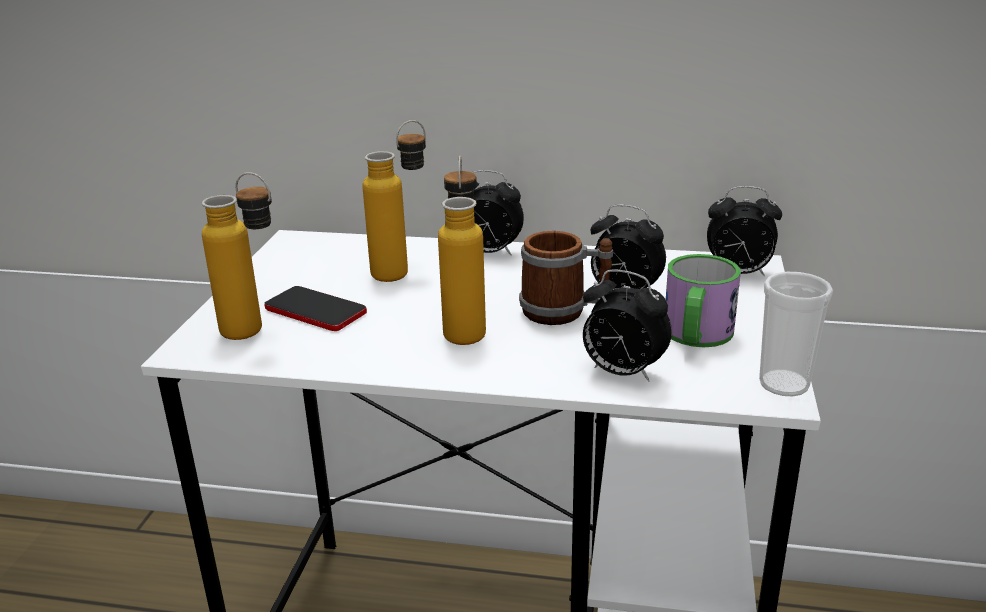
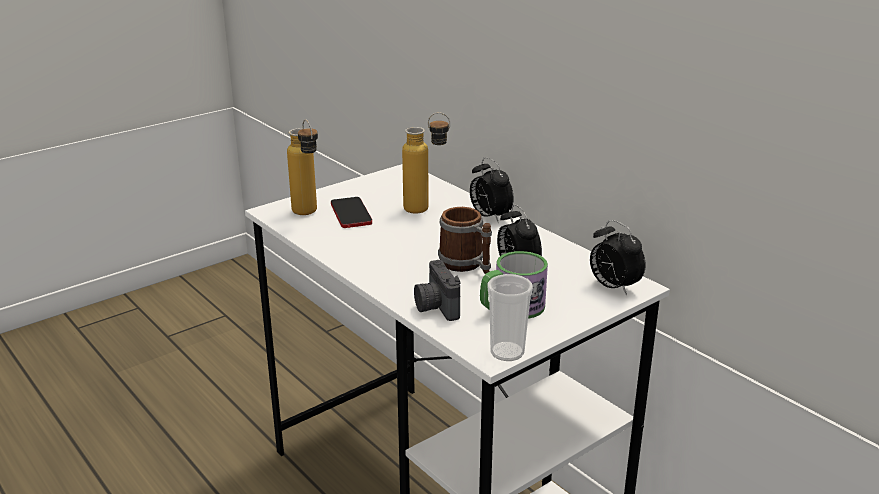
camera: 40 degrees right, 0 degrees up
(465, 327) = (403, 251): bottle -> none
(621, 373) = (435, 307): alarm clock -> camera

